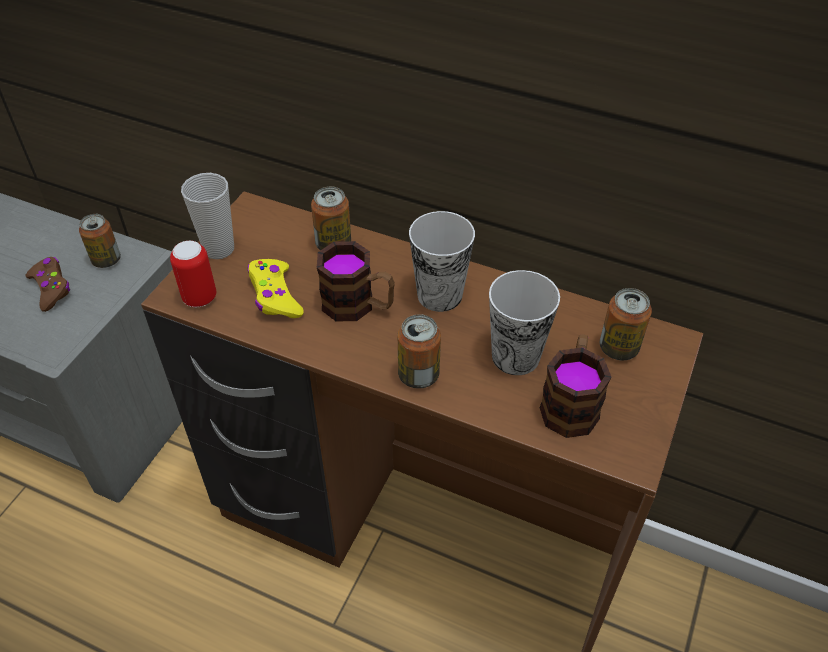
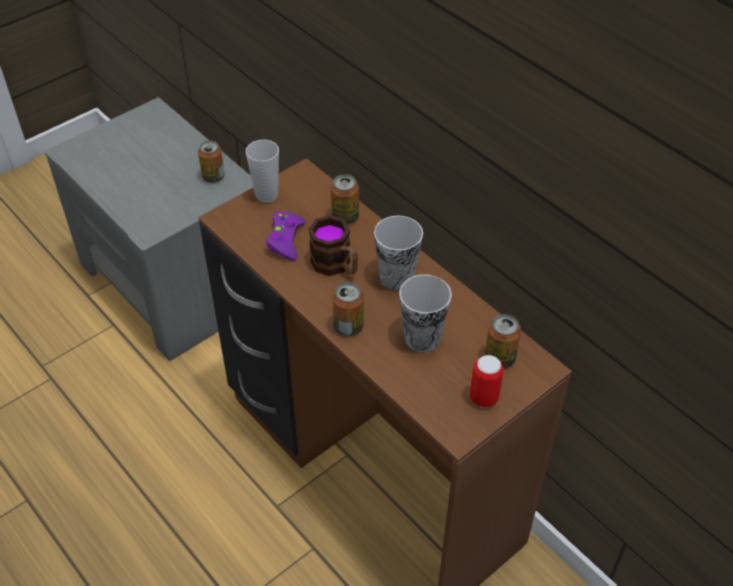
camera: 25 degrees right, 0 degrees up
(51, 288) = (167, 185): brown game controller -> none
(200, 298) = (236, 225): can -> can (484, 398)
(275, 295) = (285, 240): yellow game controller -> purple game controller
(570, 402) = (439, 382): mug -> none

